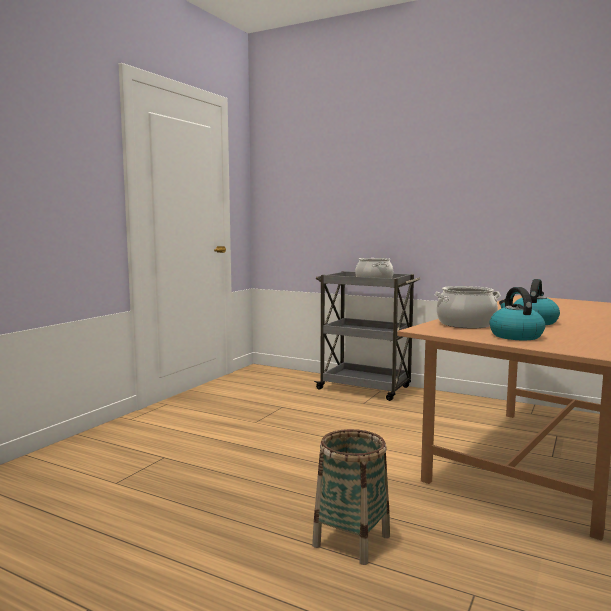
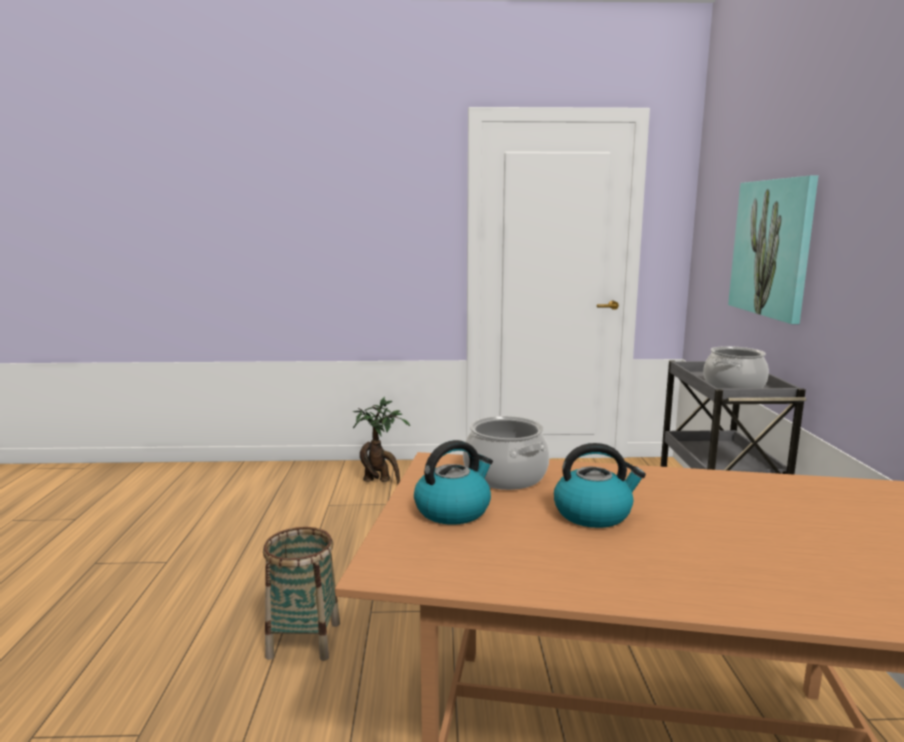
camera: 60 degrees right, 5 degrees up
(111, 450) = (380, 481): none -> potted plant
(358, 197) = (771, 248): none -> picture

